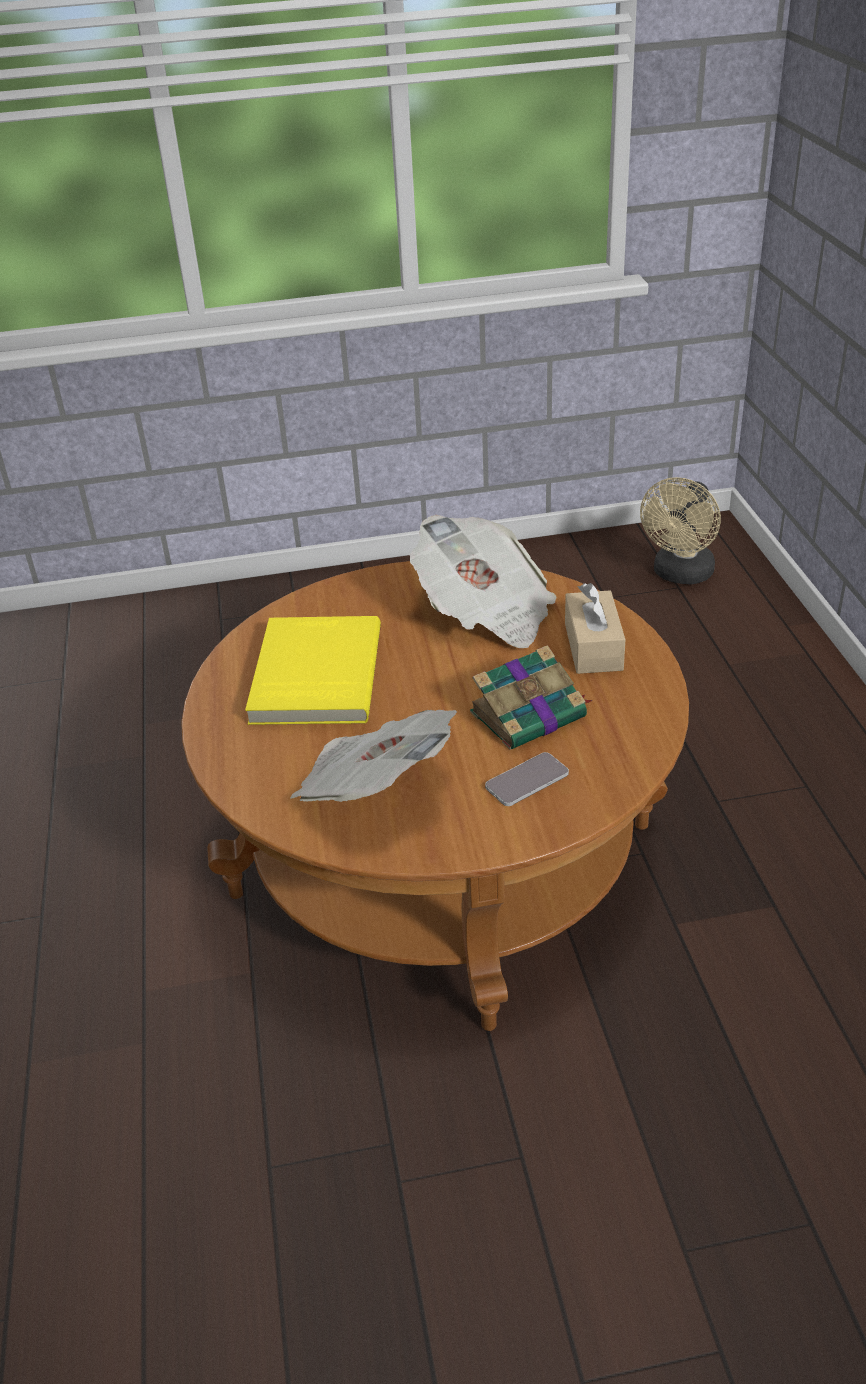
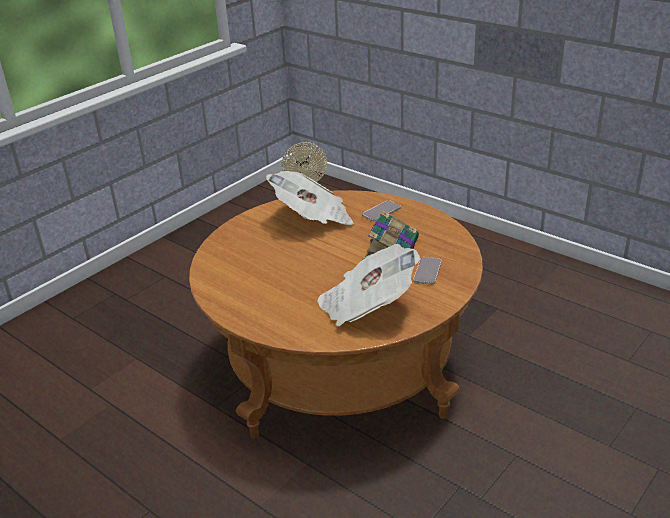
camera: 40 degrees left, 5 degrees down
(313, 675) = (266, 277): yellow book -> none
(593, 646) = (381, 211): beige tissue box -> phone

